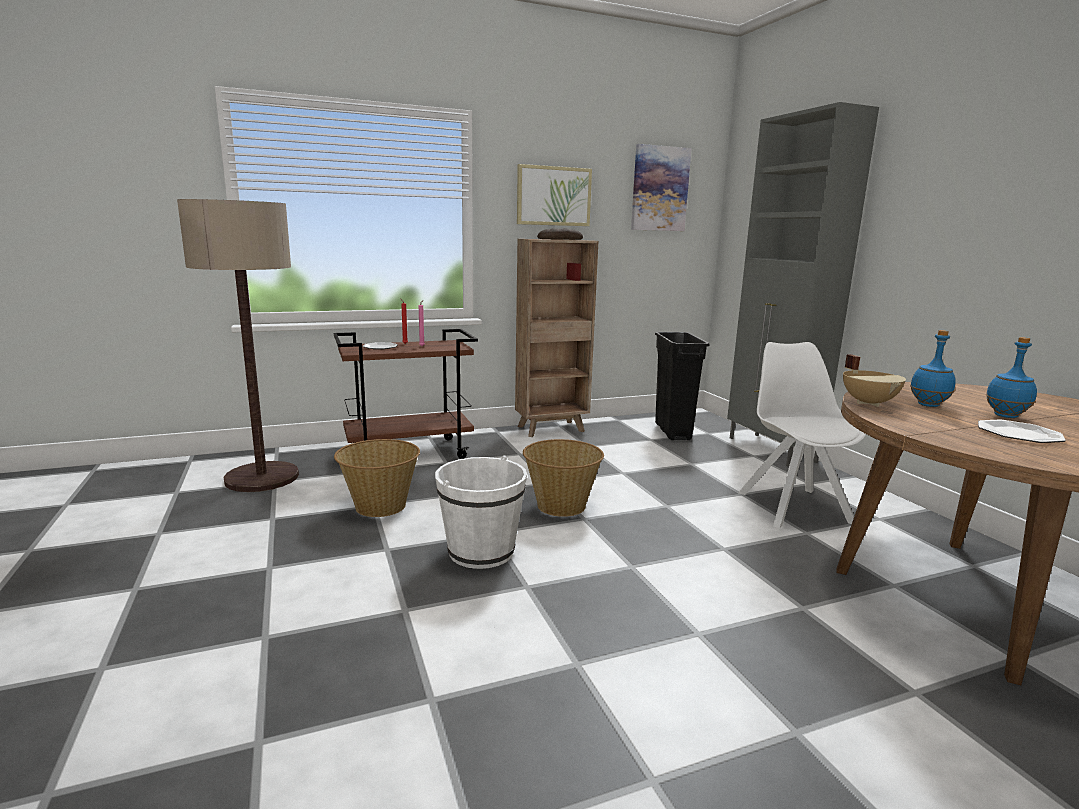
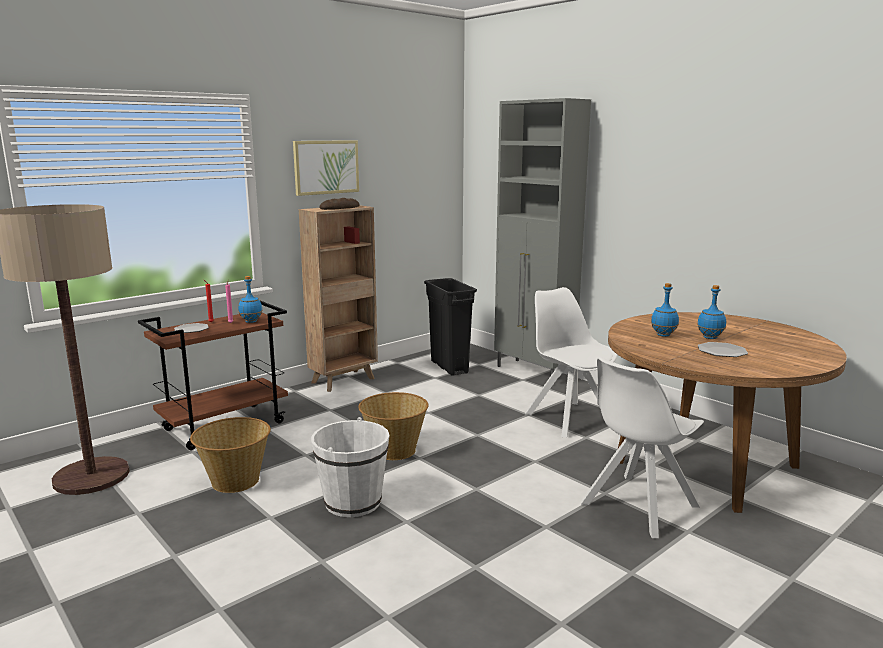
camera: 20 degrees left, 0 degrees up
(442, 347) = (251, 321): none -> blue bottle
(659, 189) = (413, 153): picture -> none
(845, 636) = (637, 506): none -> white chair
(869, 403) = (628, 338): beige cooking pot -> none

